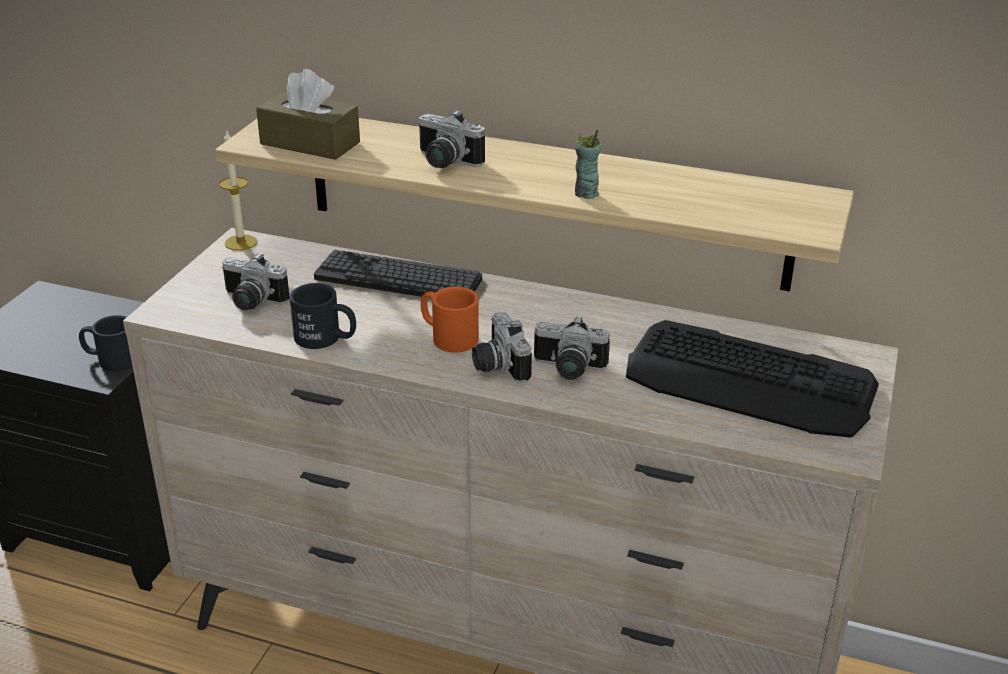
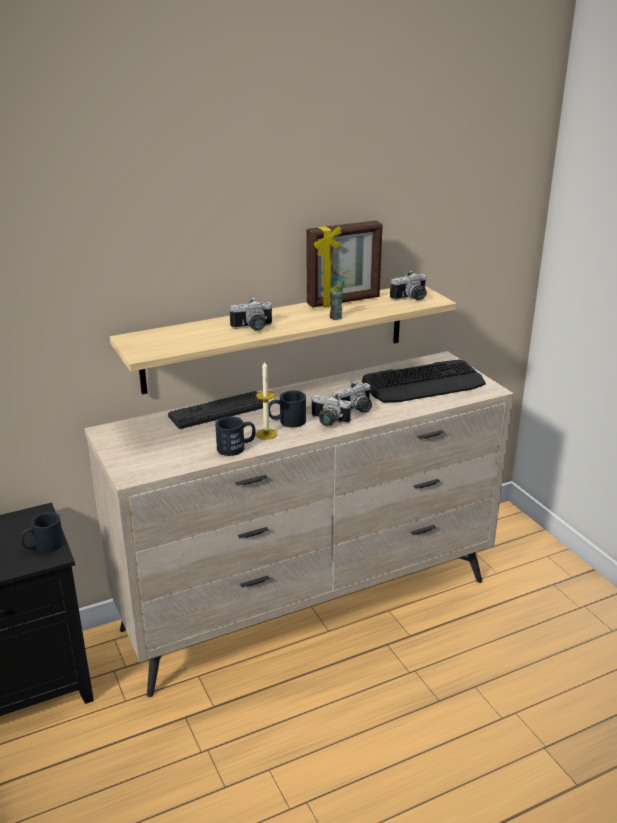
camera: 45 degrees left, 5 degrees down
(241, 242) = (106, 431): candle -> candle (266, 434)
(251, 302) = (168, 451): camera -> camera (411, 298)
(310, 143) = (172, 343): brown tissue box -> none
(447, 336) = (287, 421): orange mug -> black mug
(655, 173) = (344, 301): none -> picture frame

